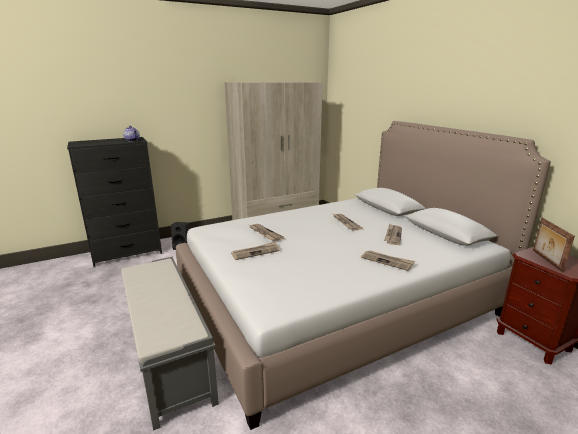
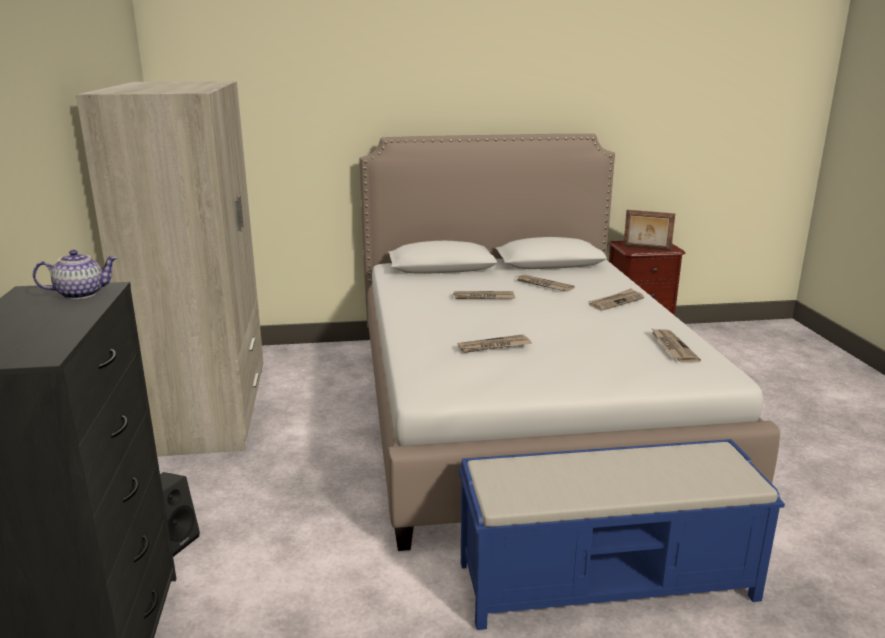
camera: 70 degrees left, 0 degrees up
(169, 357) = (608, 580): grey bench -> blue bench
(256, 252) = (557, 362): newspaper -> newspaper (672, 347)

